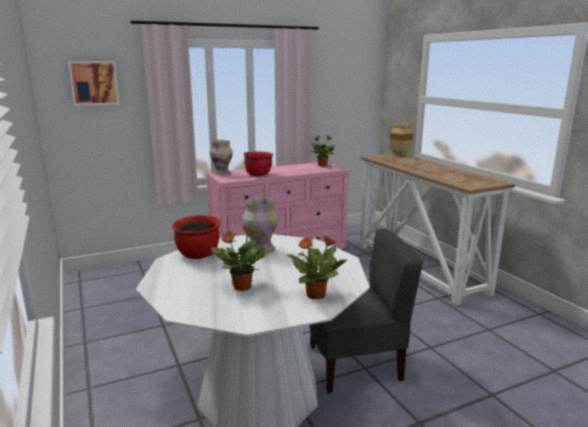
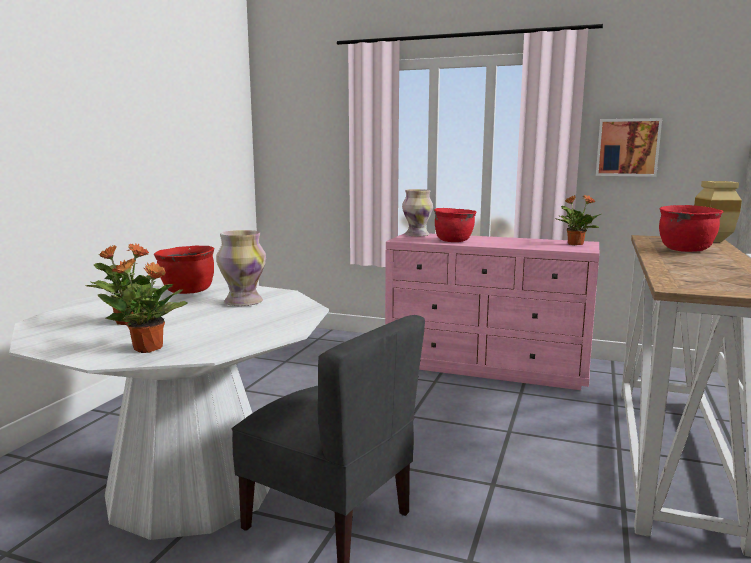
camera: 45 degrees right, 5 degrees down
(94, 83) = (304, 115): picture -> picture (627, 147)
(410, 163) = (686, 250): none -> red cooking pot

